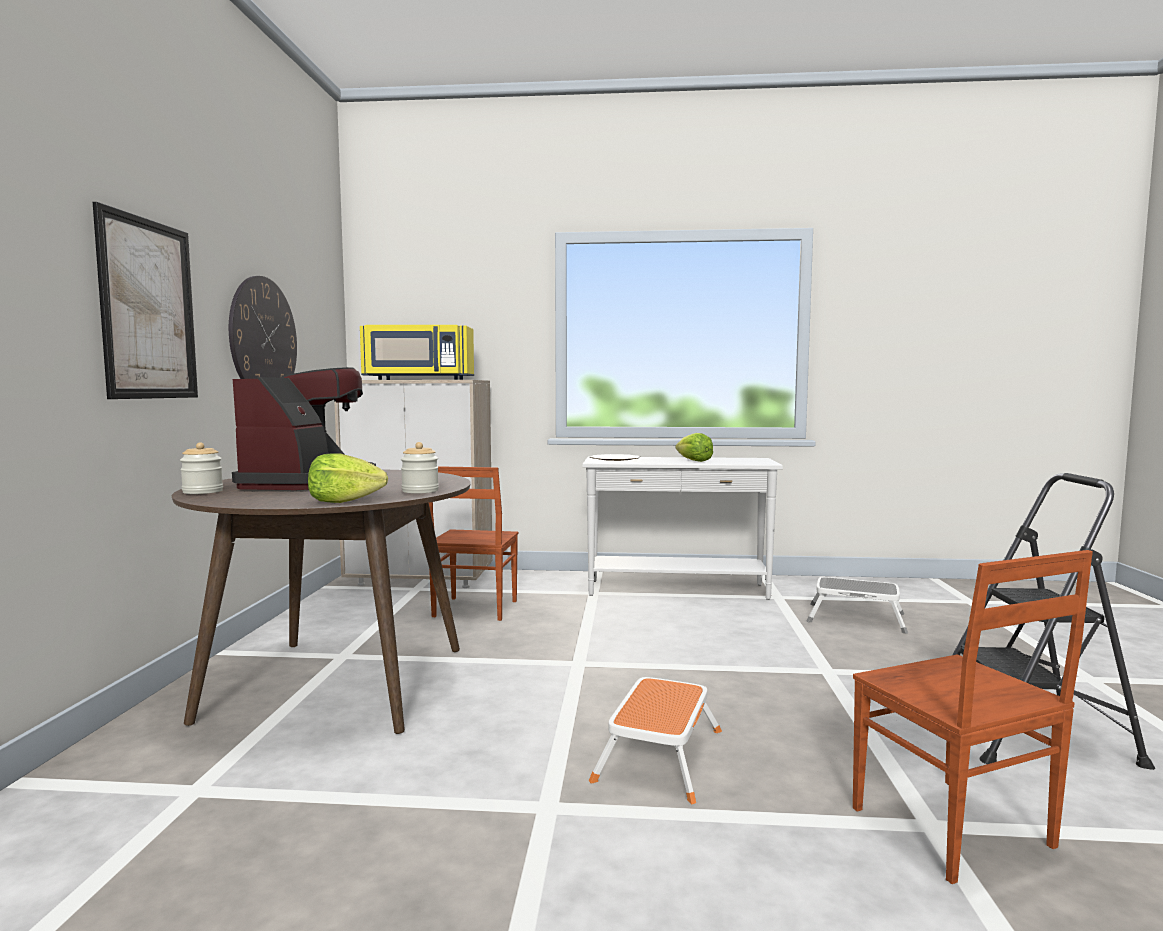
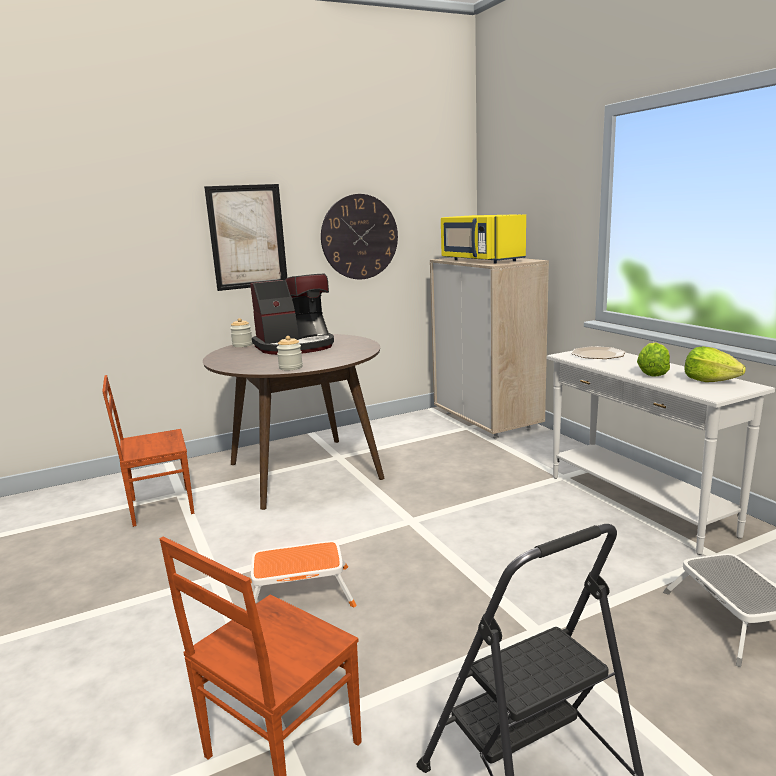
camera: 60 degrees right, 10 degrees up
(344, 501) = (239, 367): lettuce -> lettuce (709, 381)
(473, 609) = (457, 456): brown chair -> brown chair (160, 506)

